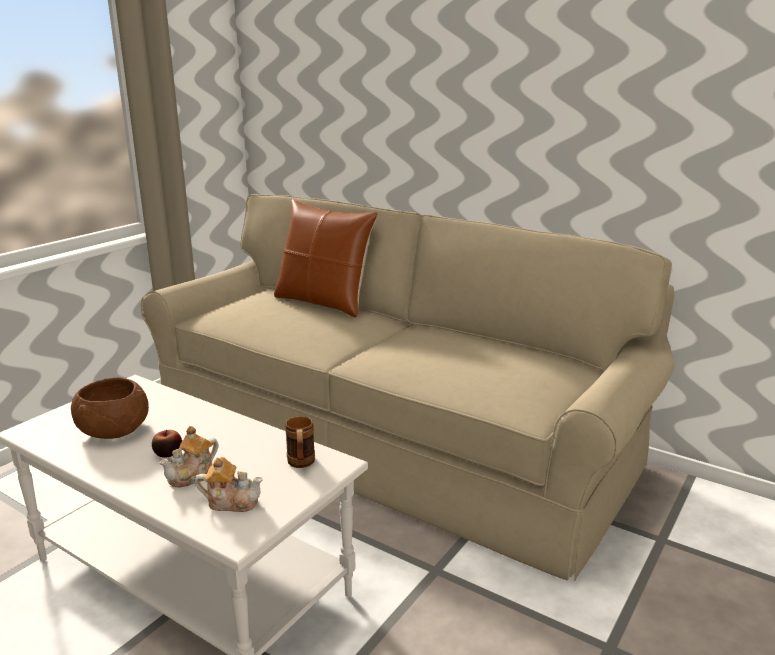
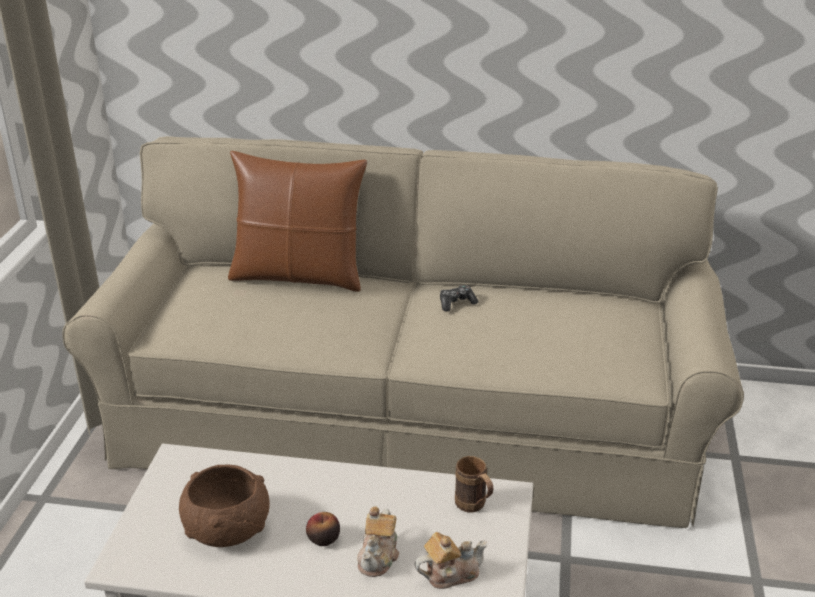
camera: 25 degrees left, 10 degrees up
(422, 336) = (456, 303): none -> game controller

